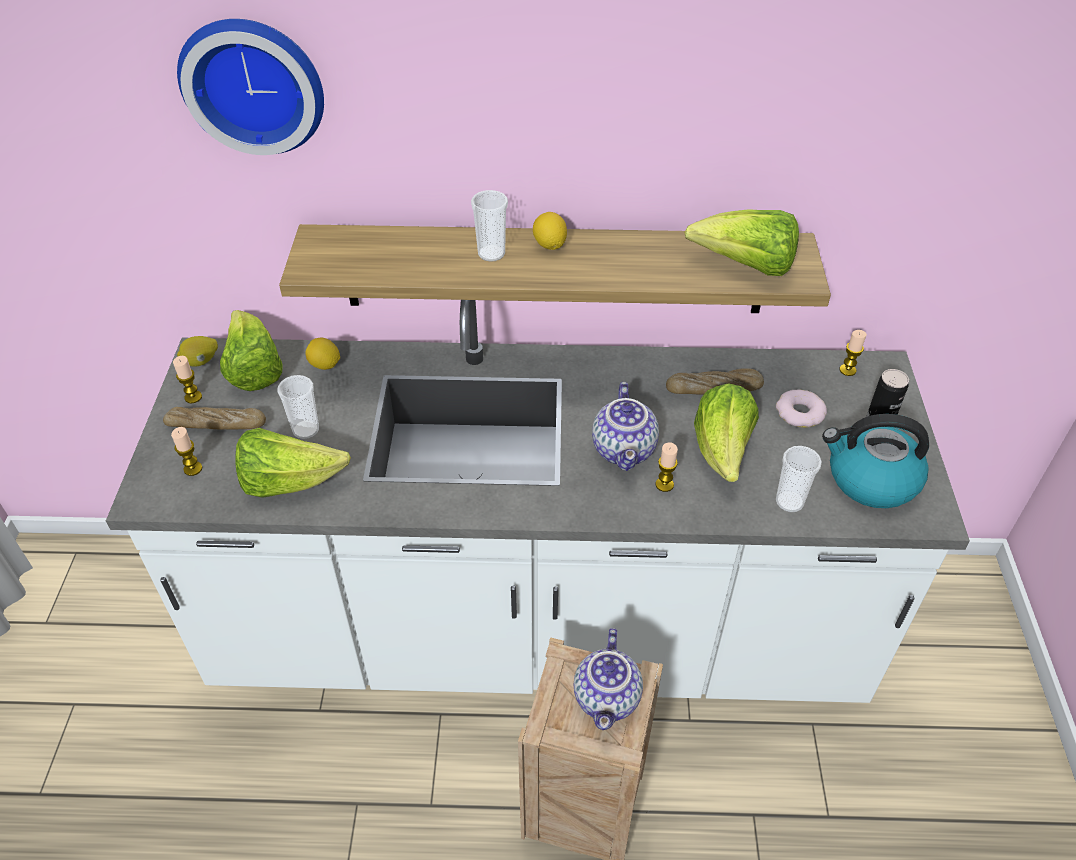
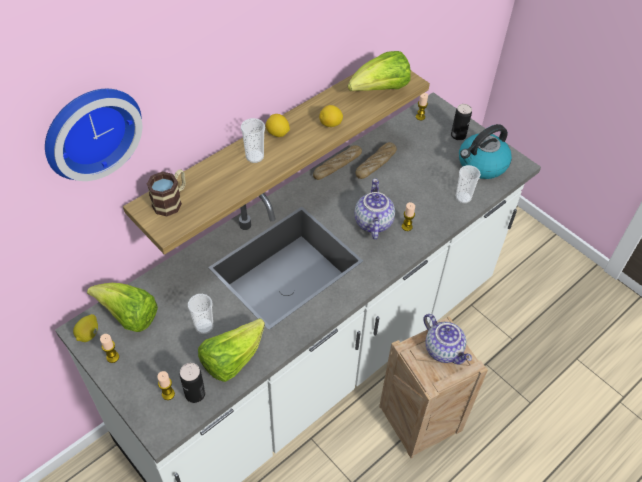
camera: 45 degrees left, 5 degrees up
(215, 488) = (195, 394): none -> can
(216, 425) = (149, 361): bread -> bread (337, 166)
(325, 365) = (168, 284): lemon -> lemon (330, 124)
(348, 246) = (171, 201): none -> mug
(625, 450) = (372, 222): teapot -> teapot turned 135 degrees counterclockwise
(722, 451) = (413, 193): lettuce -> none
(800, 413) = (423, 152): donut -> none

